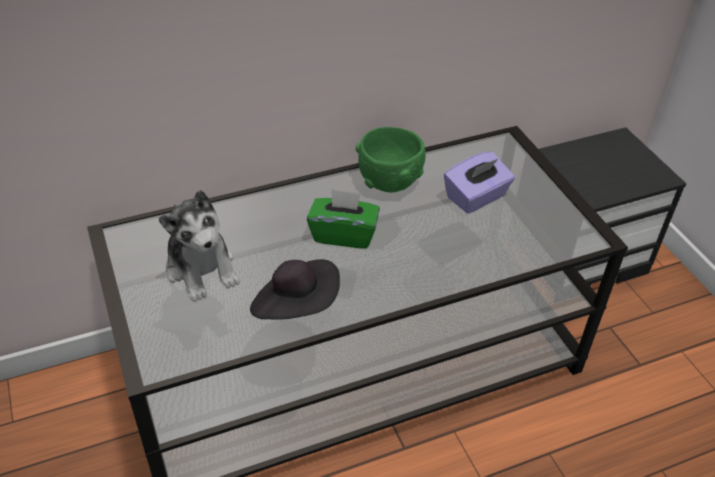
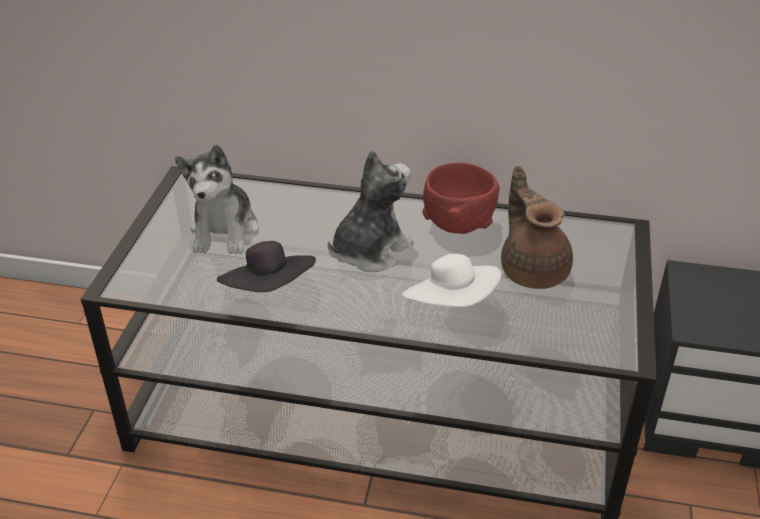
camera: 35 degrees right, 5 degrees down
(343, 234) = (369, 251): green tissue box -> plush toy
(389, 182) = (458, 224): green bowl -> red bowl
(447, 252) = (451, 304): none -> white hat
(476, 197) = (533, 269): purple tissue box -> brown teapot

